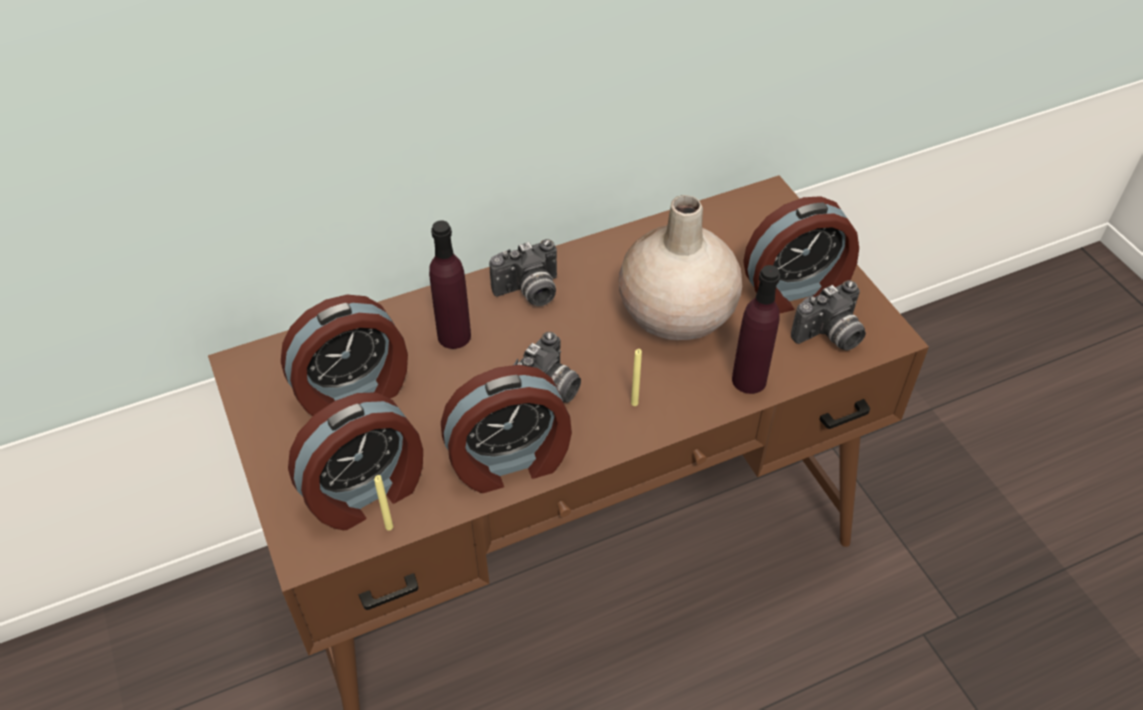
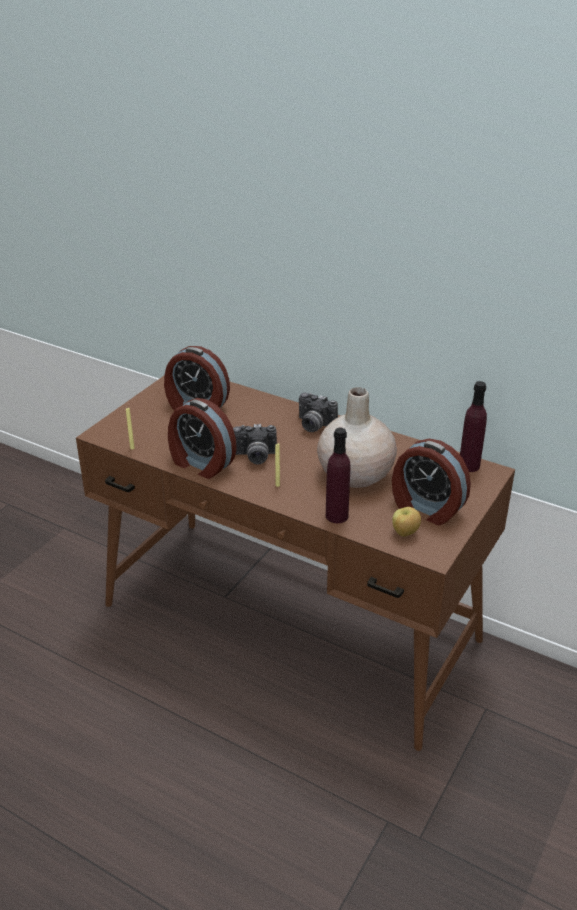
camera: 55 degrees right, 15 degrees down
(366, 492) = (145, 434): alarm clock -> none
(454, 336) = (260, 417): purple bottle -> purple bottle (469, 466)
(830, 336) = (405, 533): camera -> apple

